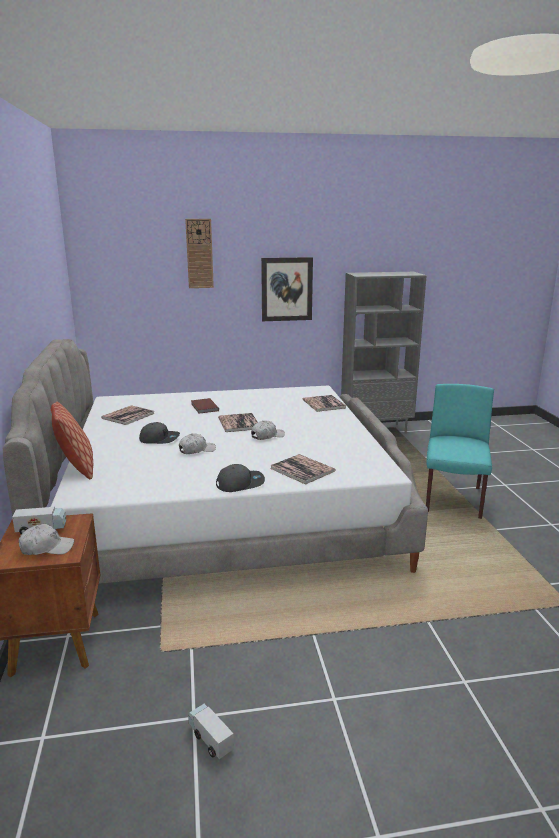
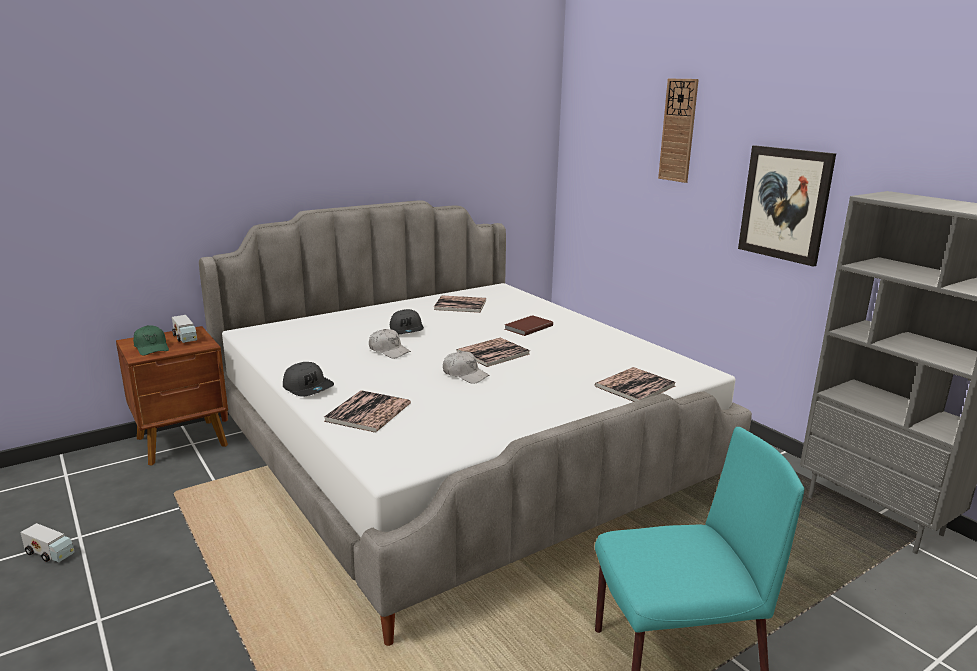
camera: 65 degrees right, 0 degrees up
(47, 548) = (152, 347): white cap -> green cap
(75, 468) = (309, 318): pillow -> none
(210, 738) = (50, 553): toy truck -> toy truck turned 90 degrees clockwise

